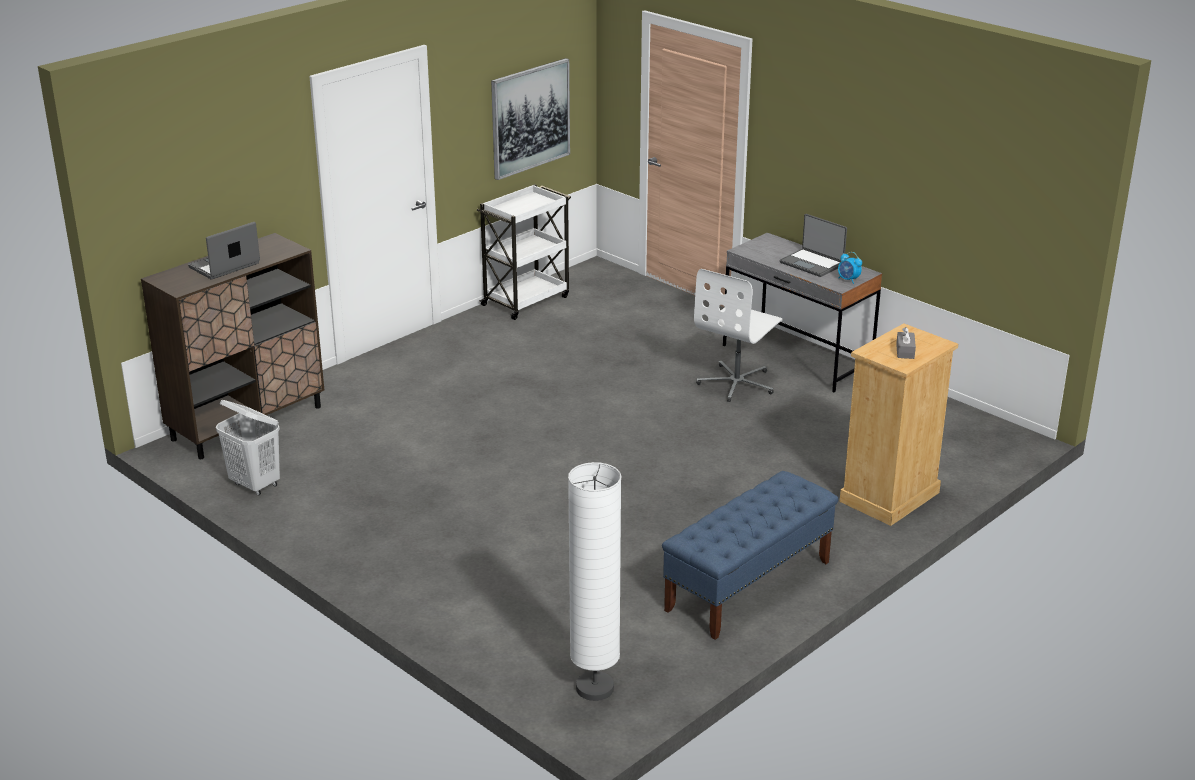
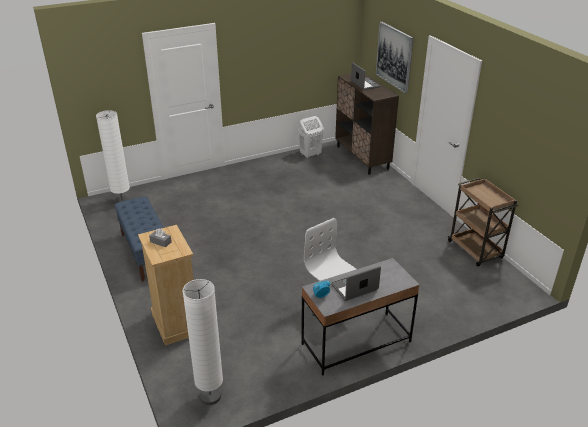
camera: 110 degrees right, 5 degrees up
(526, 300) = (476, 250): white cart -> brown cart
(530, 118) = (528, 158): picture -> picture (394, 56)
(982, 434) = (210, 396): none -> white floor lamp

